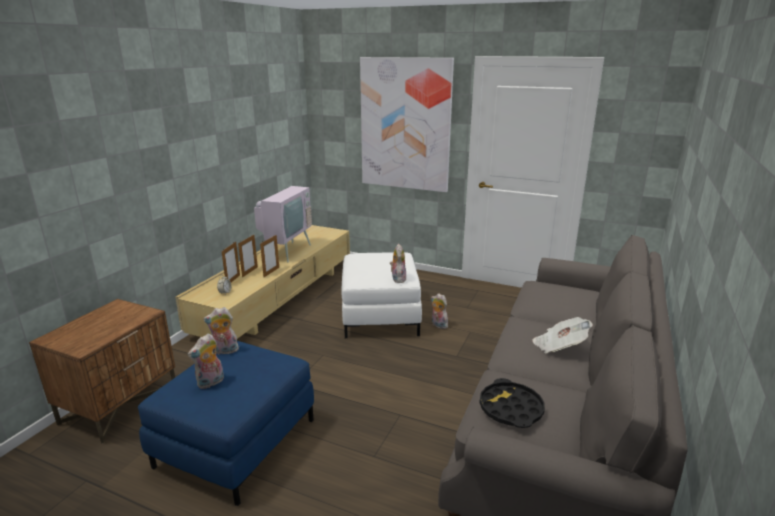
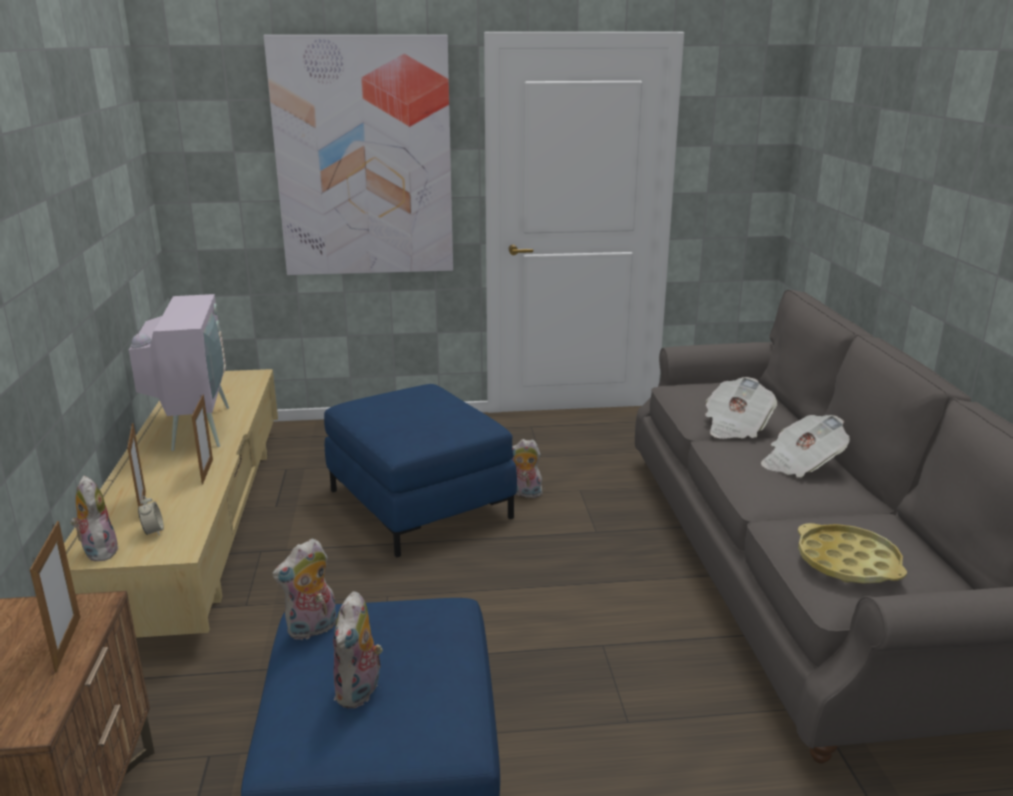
camera: 30 degrees left, 0 degrees up
(250, 272) = (160, 481): picture frame -> picture frame (68, 643)
(380, 315) = (420, 503): white ottoman -> blue ottoman
(397, 279) = (468, 427): plush toy -> plush toy (98, 551)
(510, 409) = (847, 562): black tray -> yellow tray
(546, 314) = (735, 427): none -> newspaper

